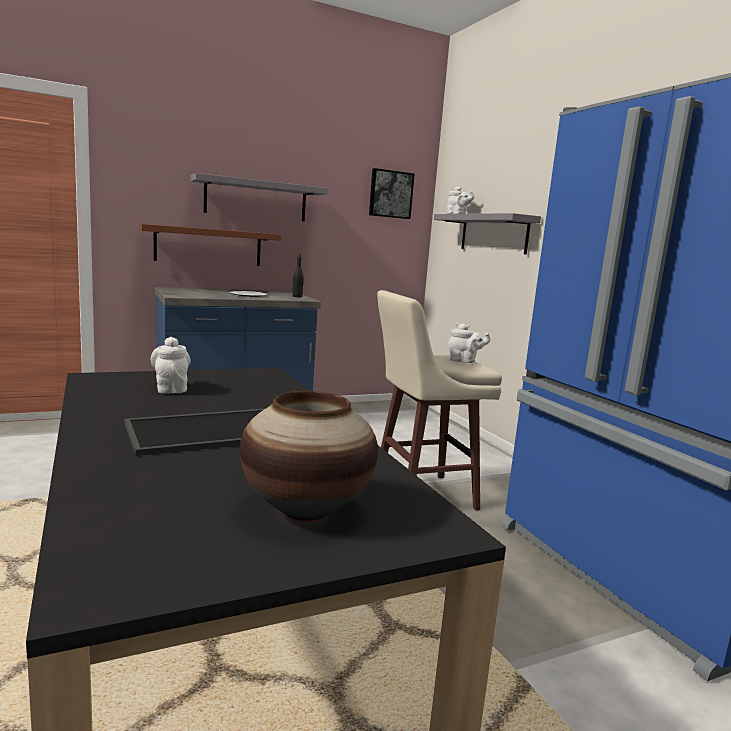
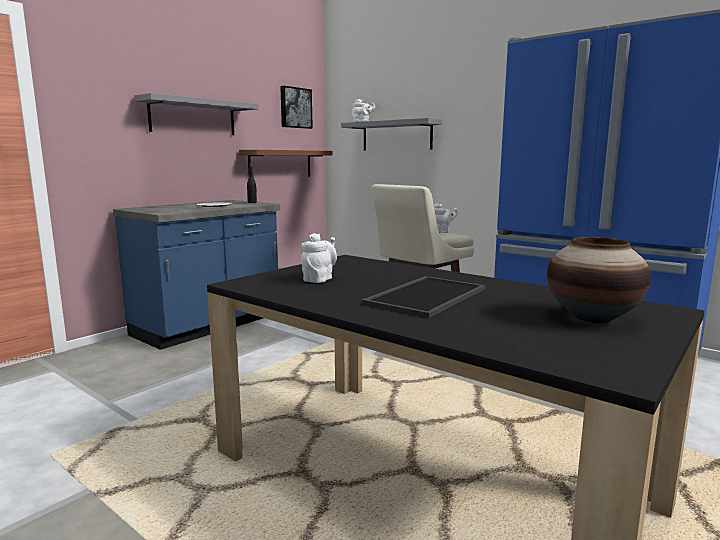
camera: 25 degrees left, 0 degrees up
(171, 389) = (319, 279): white teapot -> white teapot turned 75 degrees clockwise
(208, 246) = (157, 164): brown shelf -> brown shelf (280, 164)

